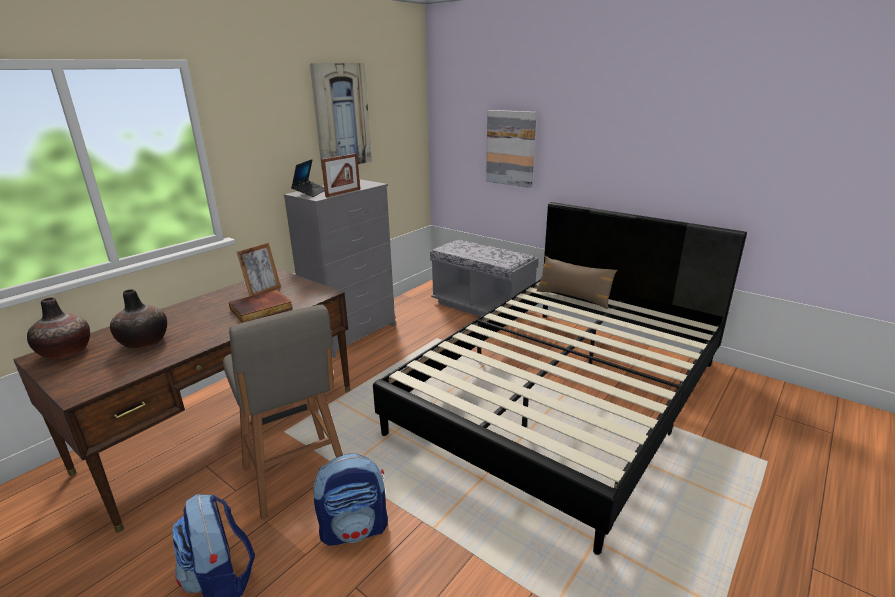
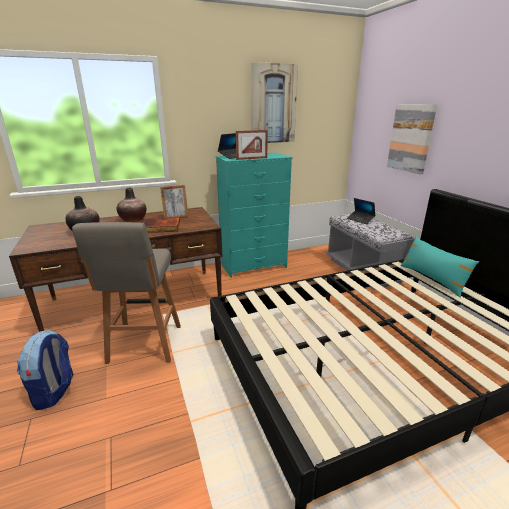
camera: 30 degrees right, 0 degrees up
(66, 352) = (50, 227): vase -> vase (133, 220)
(353, 334) = (254, 266): grey dresser -> turquoise dresser
(355, 529) = (145, 396): backpack -> none
(469, 248) = (360, 220): none -> laptop
(573, 297) = (432, 279): brown pillow -> turquoise pillow

